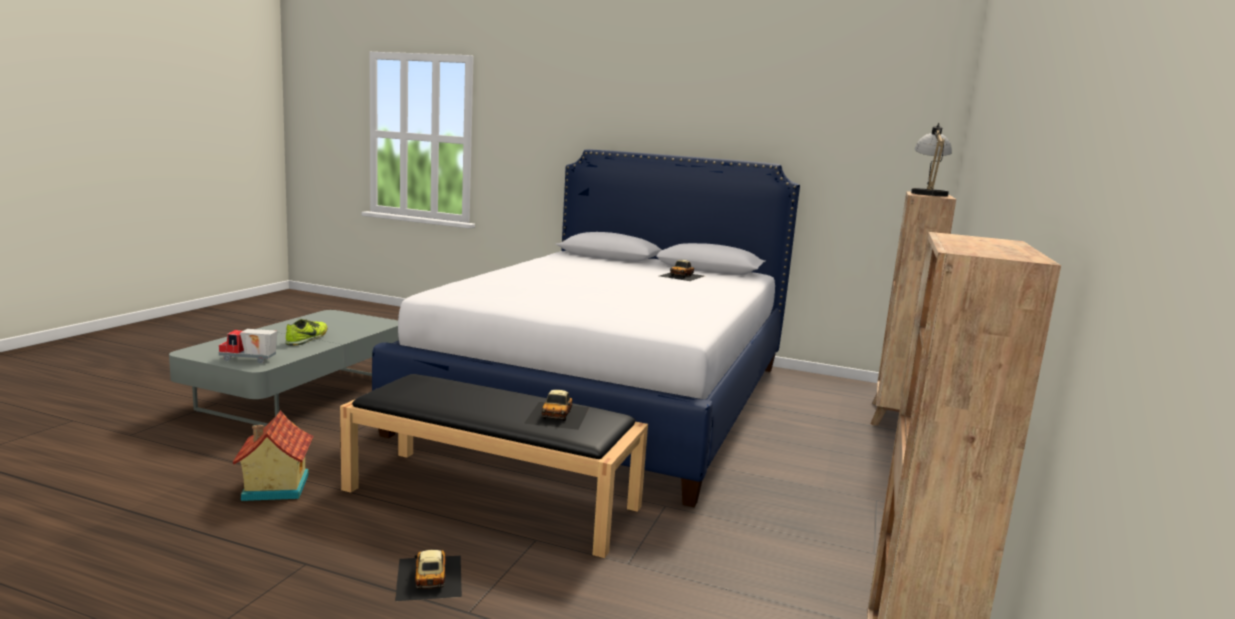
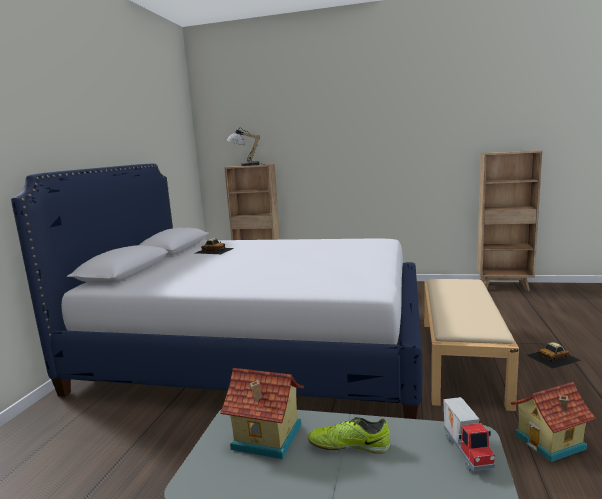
camera: 95 degrees left, 0 degrees up
(348, 326) = (266, 438): none -> toy house
(494, 498) = (459, 358): black bench -> beige bench
(558, 415) = (456, 287): toy car -> none

